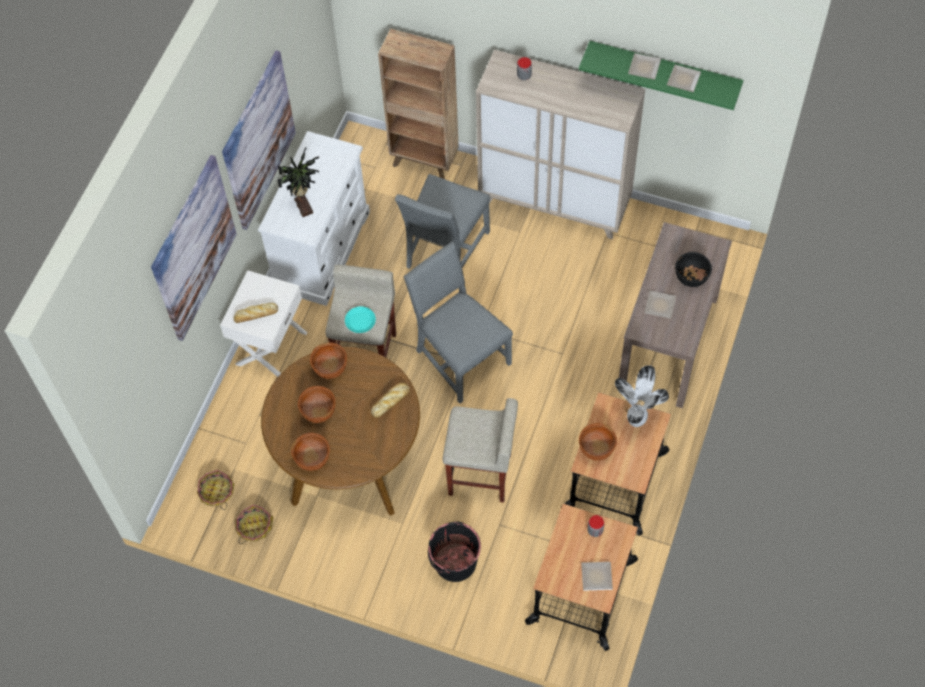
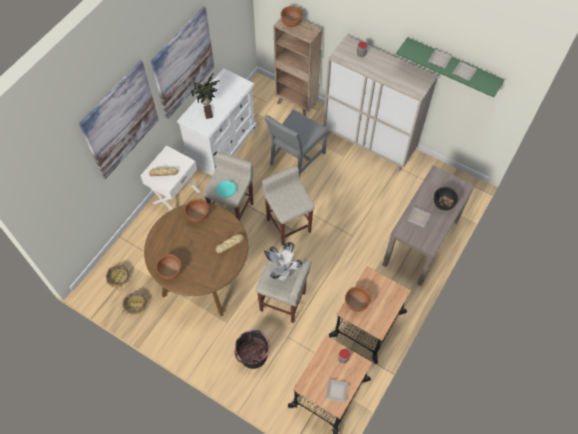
camera: 10 degrees right, 0 degrees up
(318, 412) = (183, 242): brown bowl -> brown bowl (291, 23)
(459, 356) = (288, 225): grey chair -> beige stool
(634, 421) = (386, 290): potted plant -> potted plant (282, 276)

